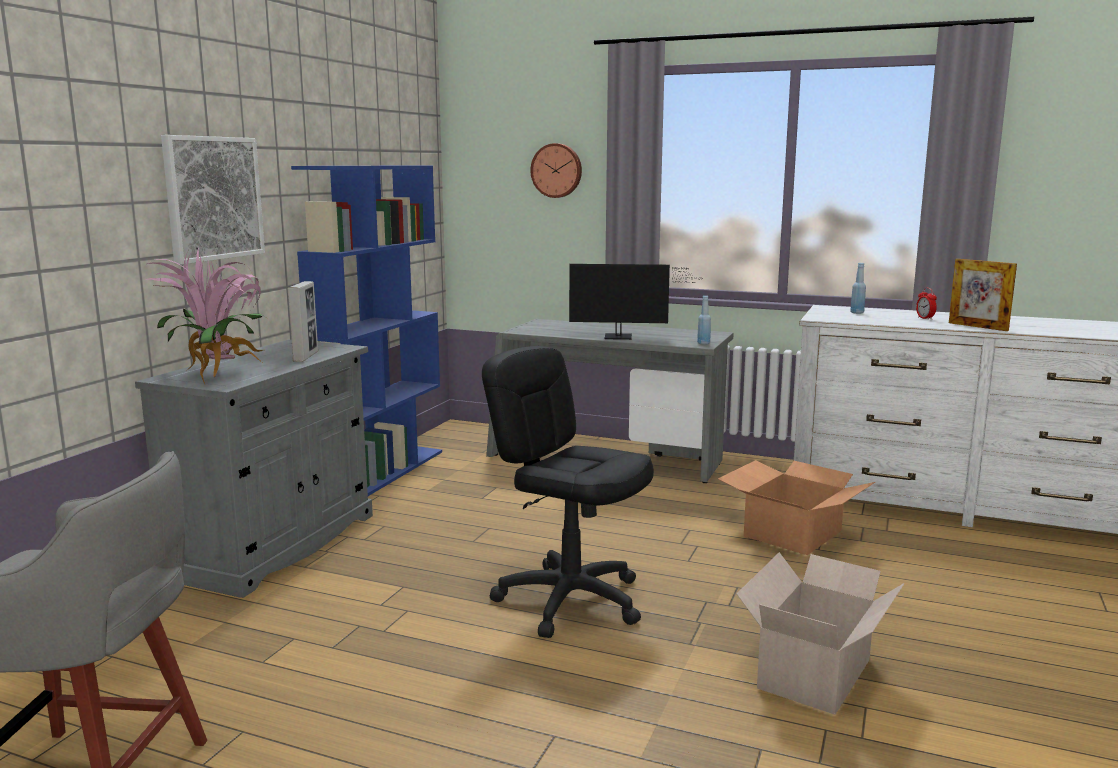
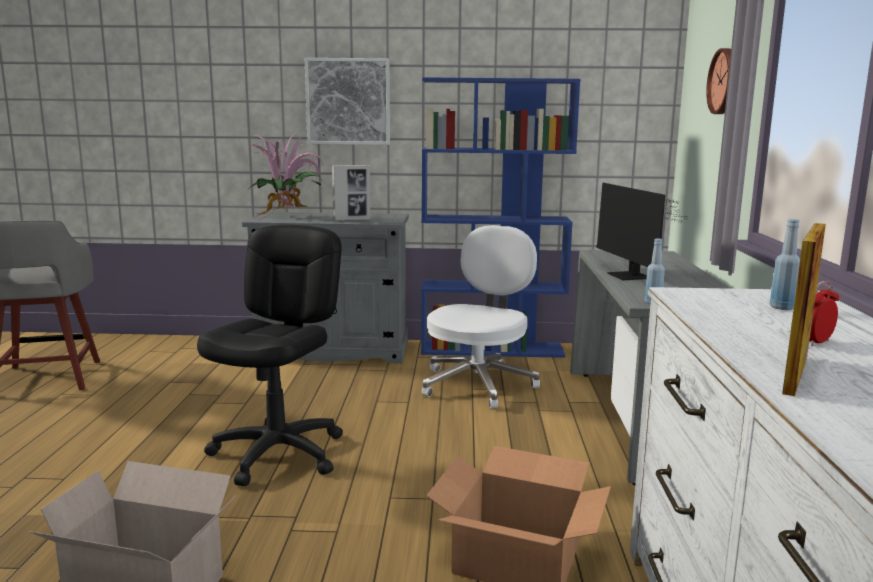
camera: 70 degrees right, 0 degrees up
(472, 493) = (478, 384): none -> white office chair

